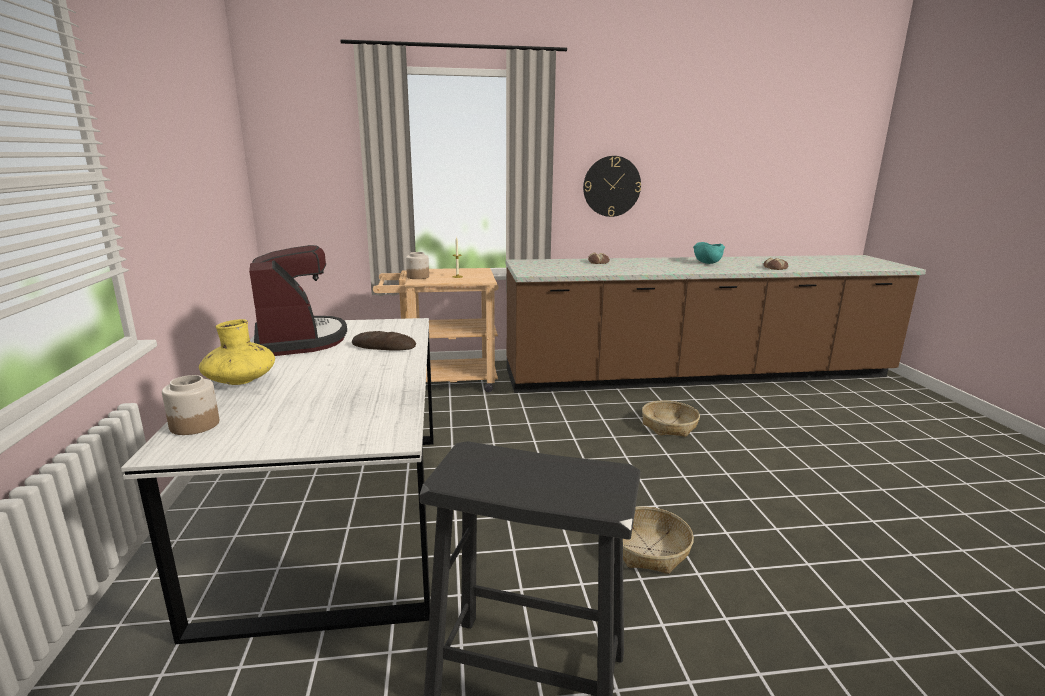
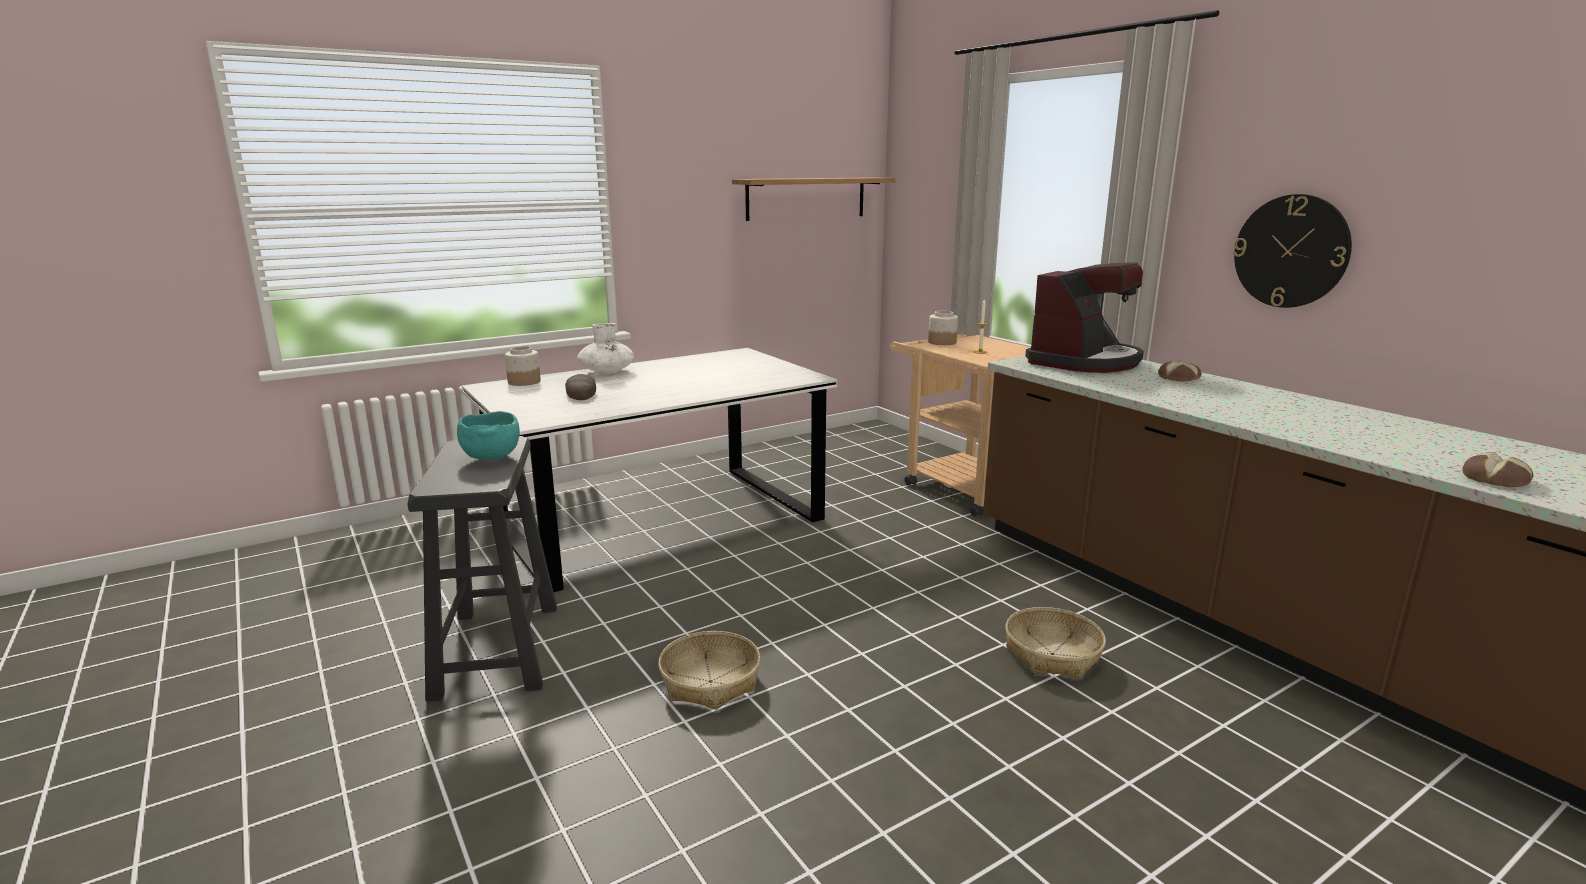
camera: 65 degrees right, 0 degrees up
(216, 167) = (806, 198): none -> shelf
(240, 381) = (606, 372): yellow vase -> white vase
(299, 340) = (711, 363): coffee machine -> coffee machine (1084, 361)
(383, 346) = (725, 384): bread -> bread (581, 392)
(707, 263) = (1375, 430): turquoise bowl -> turquoise bowl (491, 457)

